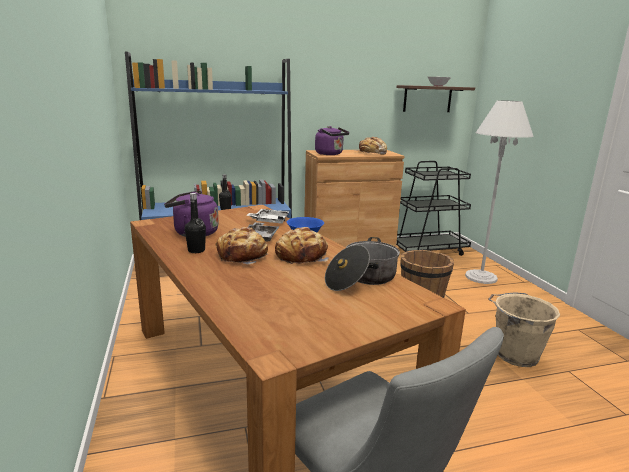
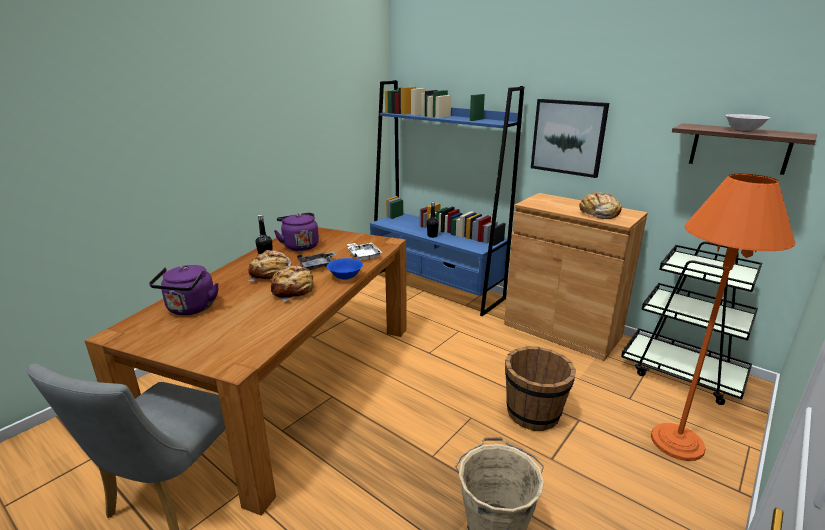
camera: 55 degrees right, 5 degrees up
(322, 101) = (568, 137): none -> picture
(330, 154) = (542, 203): purple kettle -> purple kettle (190, 309)
(361, 279) = (265, 325): cooking pot -> none
(481, 277) = (677, 442): white floor lamp -> orange floor lamp

